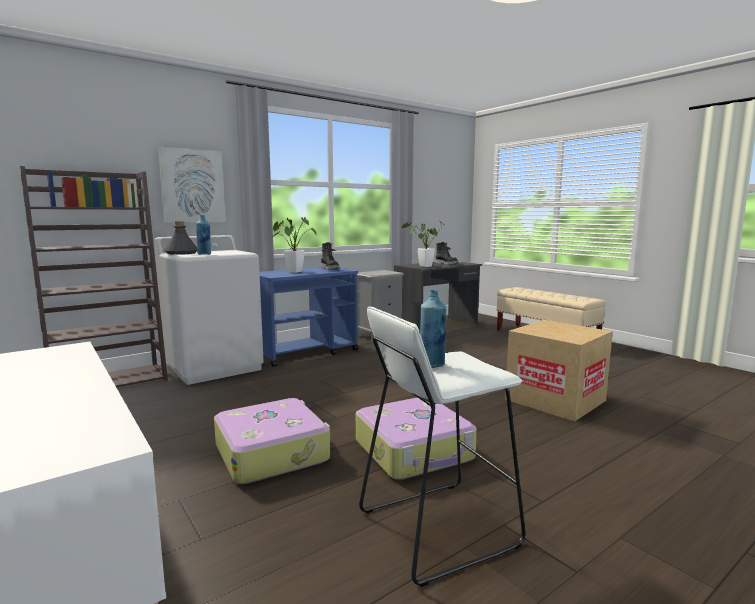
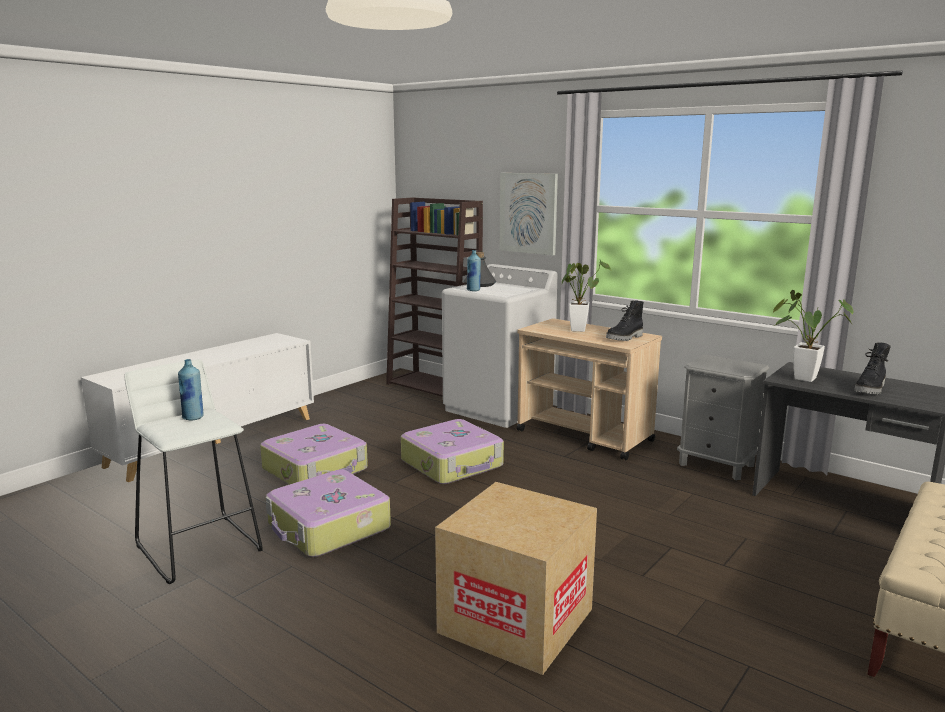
camera: 75 degrees right, 5 degrees up
(307, 352) = (585, 436): blue cart -> beige cart
(317, 393) = (453, 464): none -> suitcase

